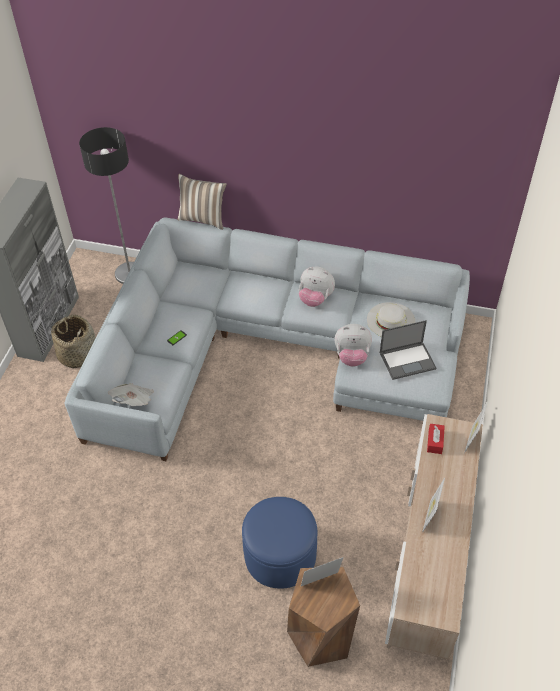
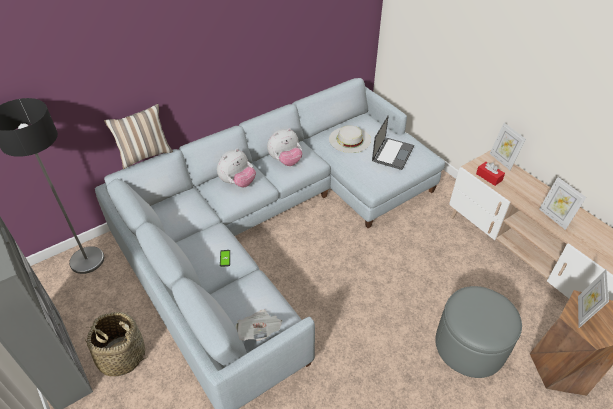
camera: 50 degrees left, 5 degrees down
(280, 555) = (470, 345): blue ottoman -> grey ottoman
(352, 357) = (358, 176): plush toy -> plush toy (237, 182)

